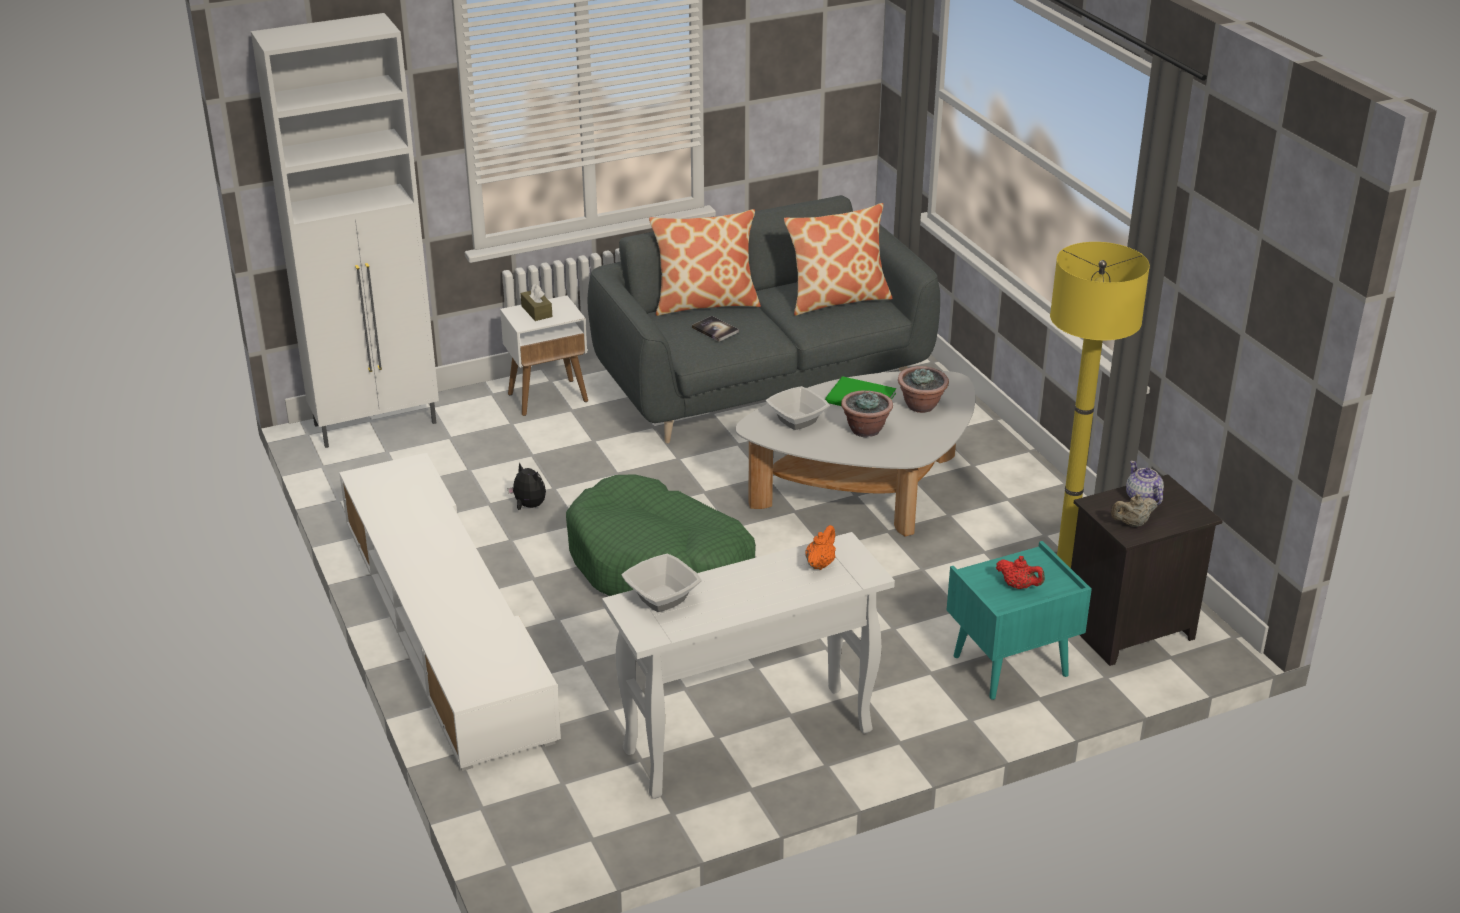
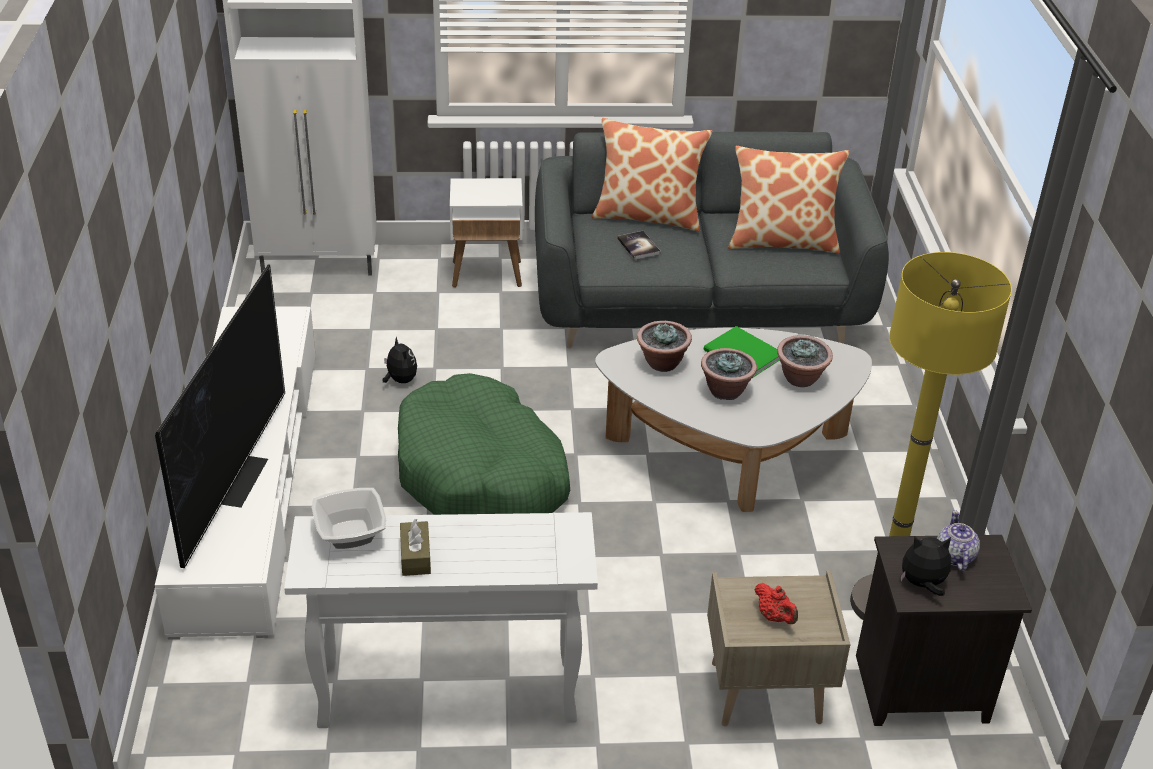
camera: 20 degrees right, 5 degrees up
(464, 609) = (235, 478): none -> television
(536, 311) = (481, 189): brown tissue box -> brown tissue box (415, 556)
(796, 421) = (662, 363): bowl -> potted plant
(820, 563) = (534, 540): orange teapot -> none
(1010, 667) = (764, 693): turquoise nightstand -> beige nightstand
(1132, 524) = (922, 584): beige teapot -> plush toy

